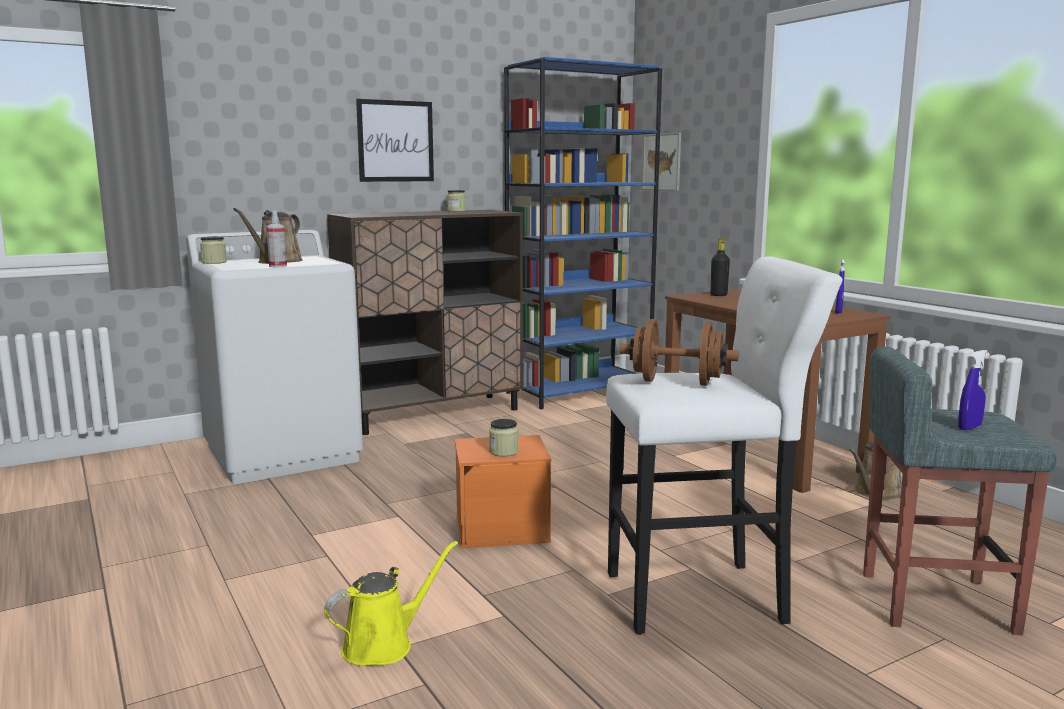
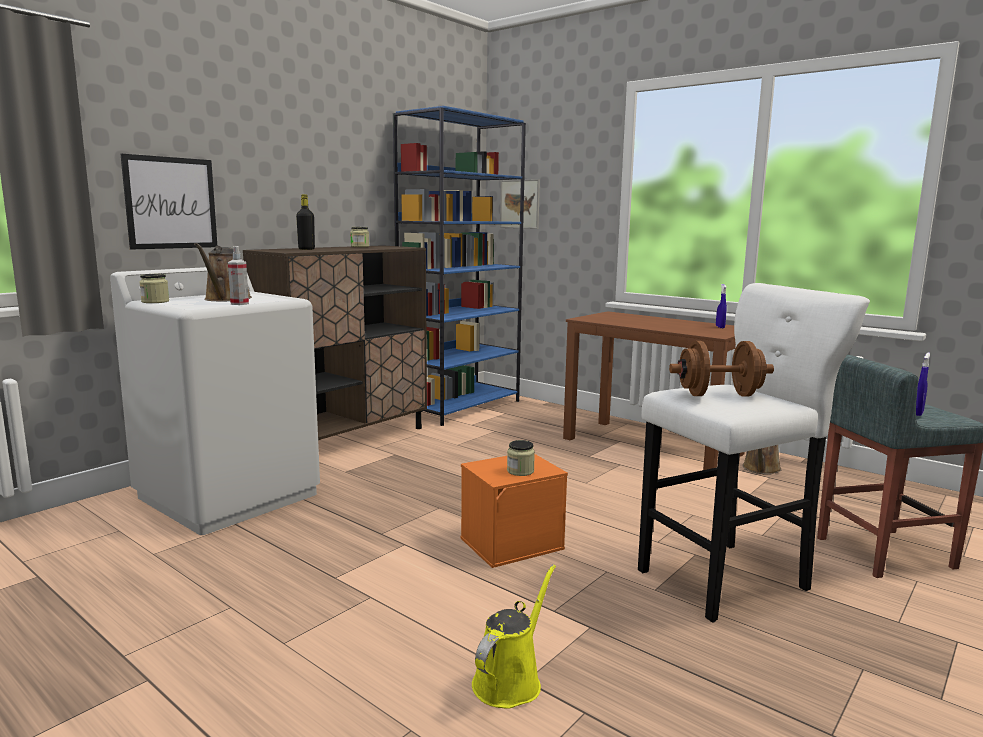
camera: 20 degrees left, 0 degrees up
(395, 141) = (302, 178): picture -> picture (171, 203)
(718, 295) = (606, 317): black bottle -> black bottle (306, 249)

